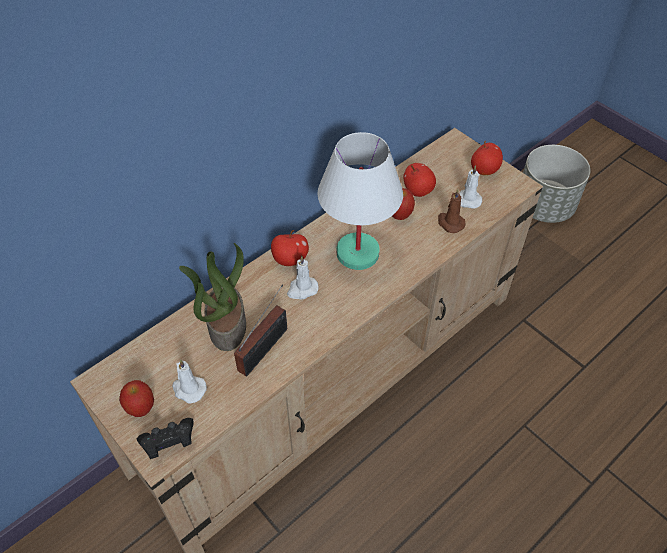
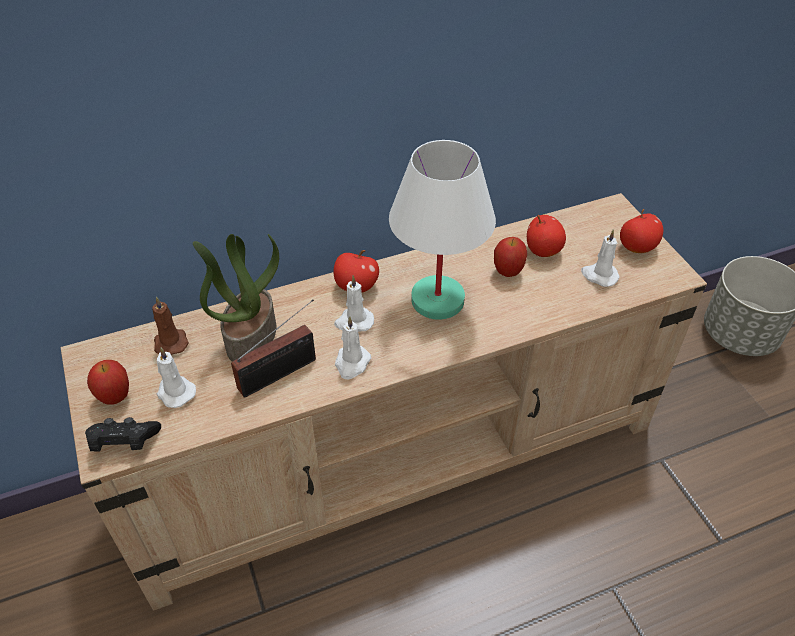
camera: 20 degrees right, 5 degrees down
(316, 323) = (352, 363): none -> white candle
(450, 223) = (566, 295): brown candle -> brown candle (171, 342)

